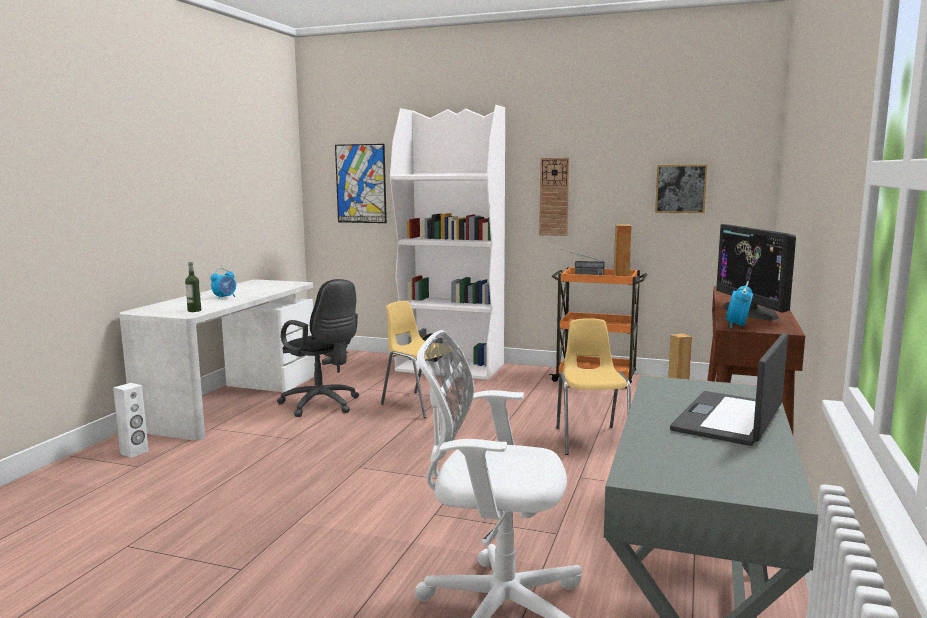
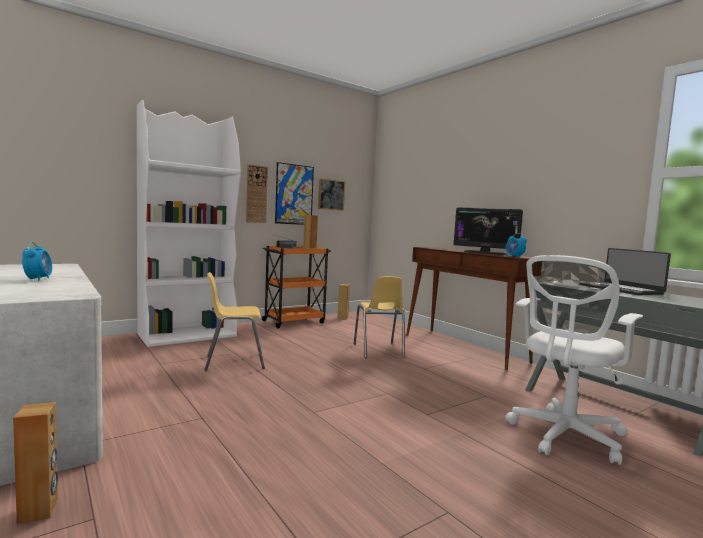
camera: 55 degrees left, 5 degrees down
(134, 452) = (39, 511): white speaker -> brown speaker
(194, 310) = (67, 291): bottle -> none
(323, 405) = (154, 386): black office chair -> none
(361, 183) = (68, 166): picture -> picture (294, 194)
(591, 440) = (378, 351): yellow chair -> yellow chair turned 135 degrees counterclockwise

